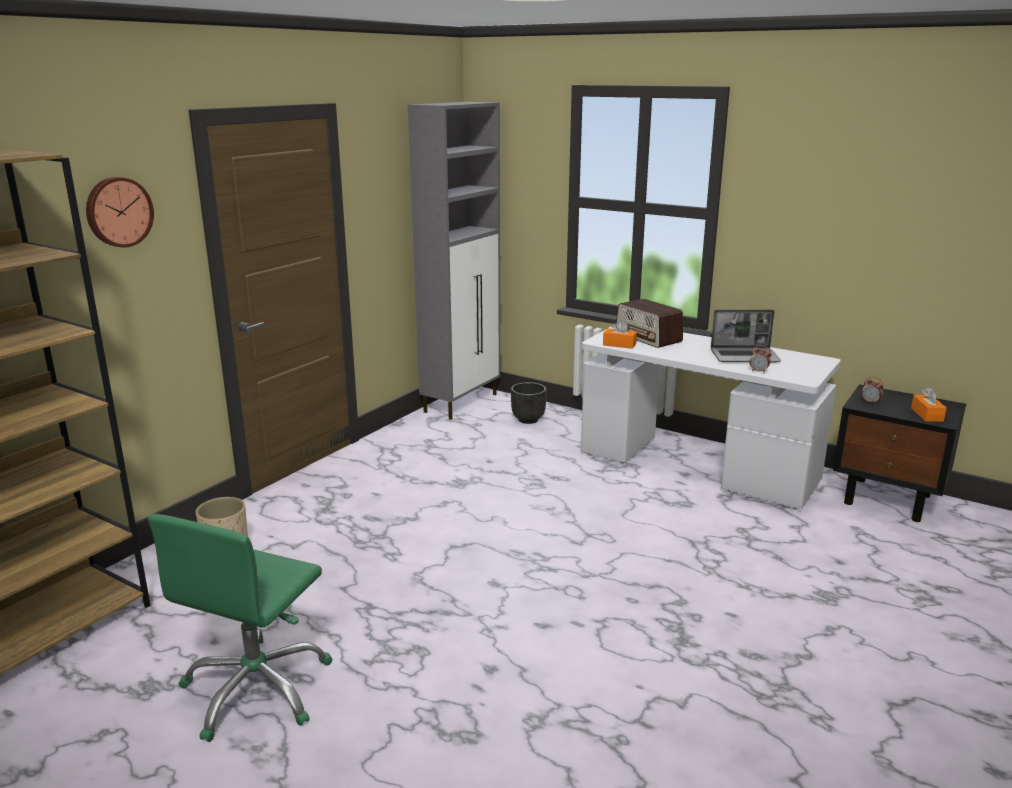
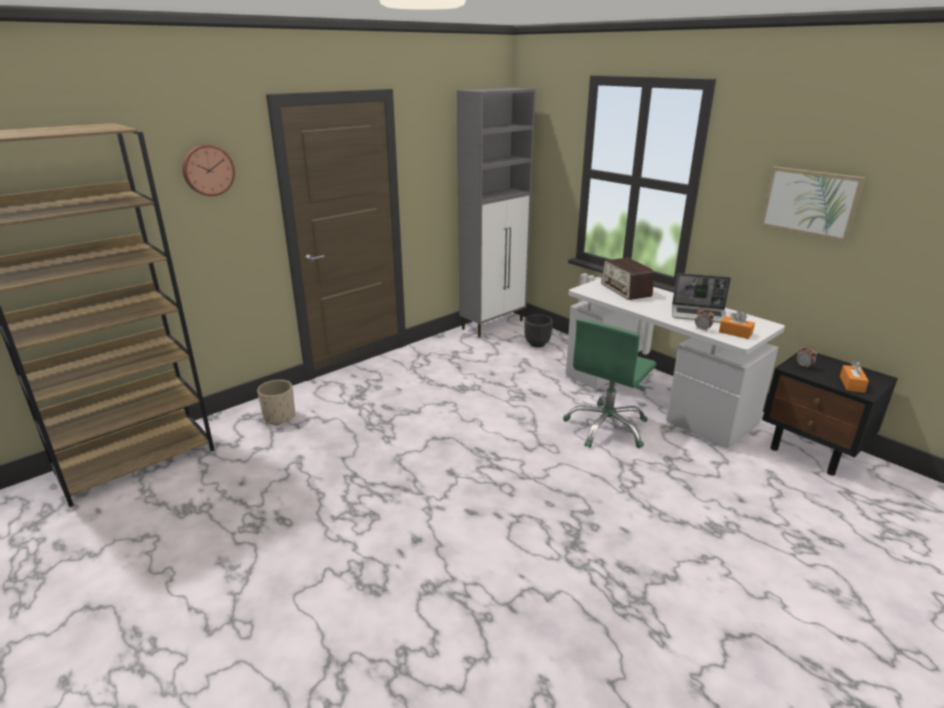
camera: 15 degrees right, 5 degrees up
(257, 689) = (252, 524): green office chair -> green office chair (607, 427)
(619, 344) = (598, 294): orange tissue box -> orange tissue box (735, 333)
(851, 219) = (810, 202): none -> picture

